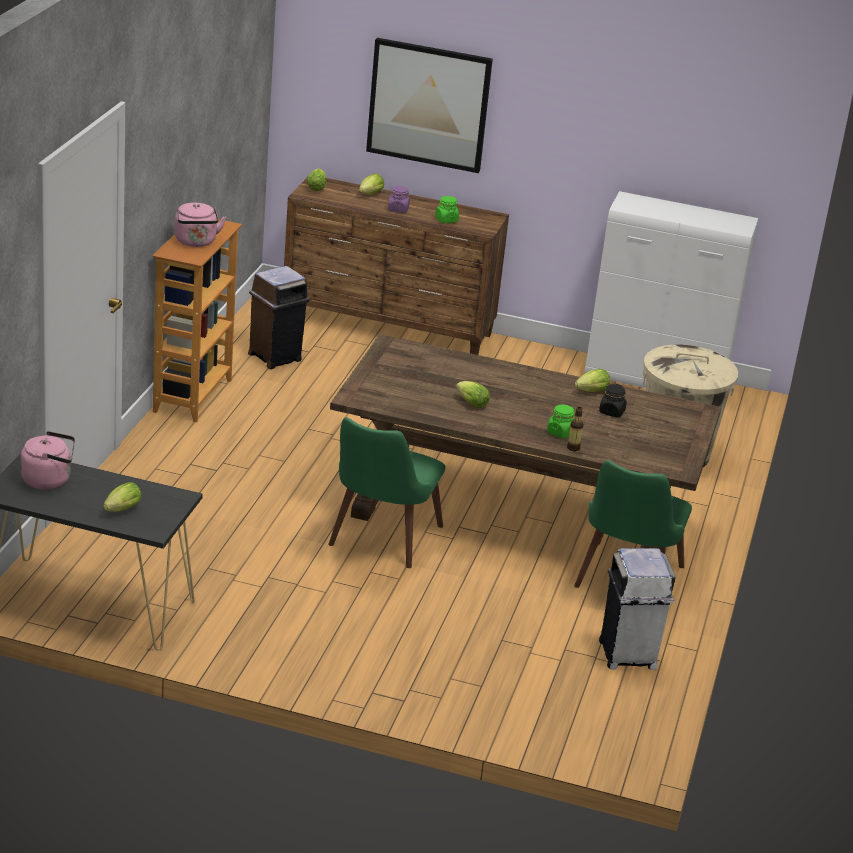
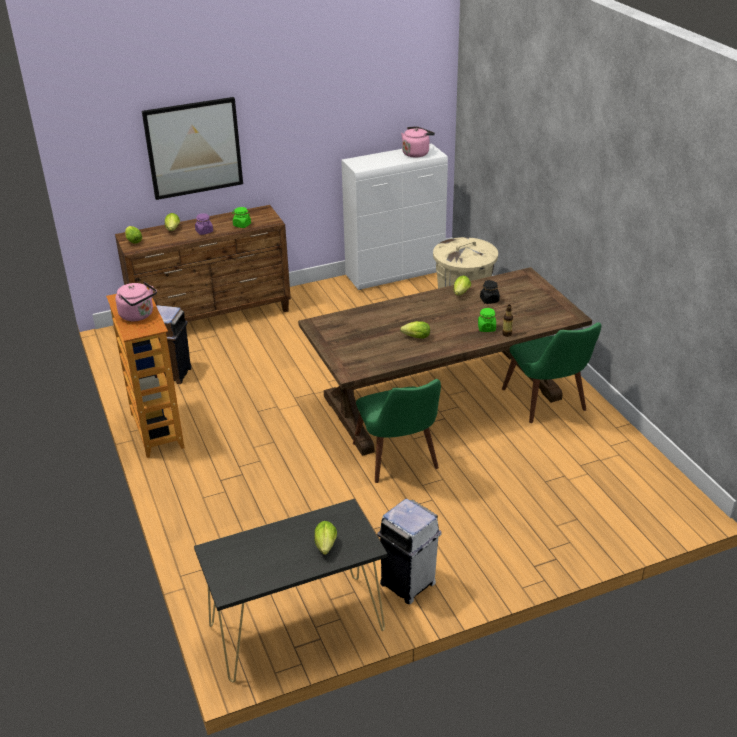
camera: 35 degrees left, 5 degrees up
(49, 480) = (246, 556): pink kettle -> pink kettle (416, 153)
(627, 655) = (611, 447): white trash can -> white trash can (408, 584)

